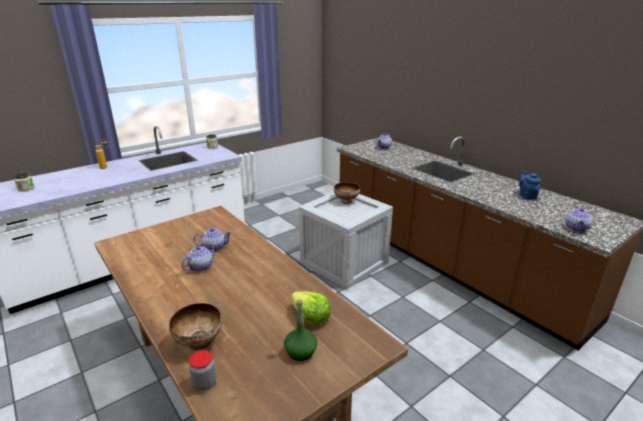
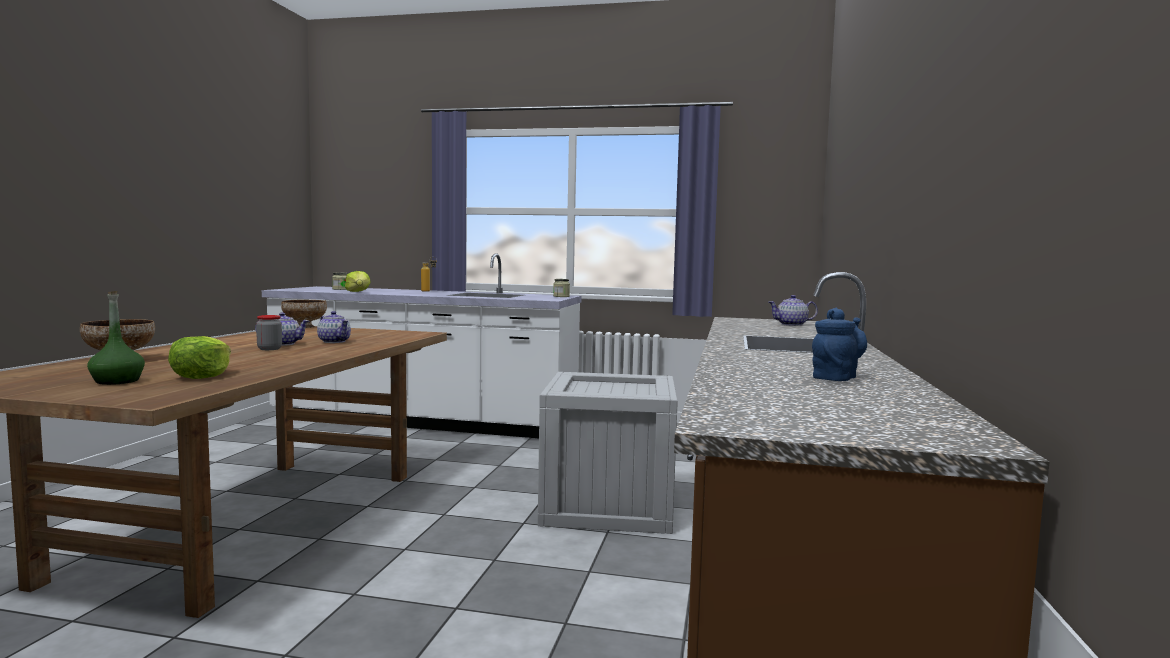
camera: 50 degrees right, 20 degrees down
(67, 188) = (358, 292): none -> lettuce
(204, 383) = (41, 369): jar -> jar (269, 349)
(346, 201) = (639, 387): bowl -> bowl (305, 327)
(576, 228) = (753, 408): teapot -> none

